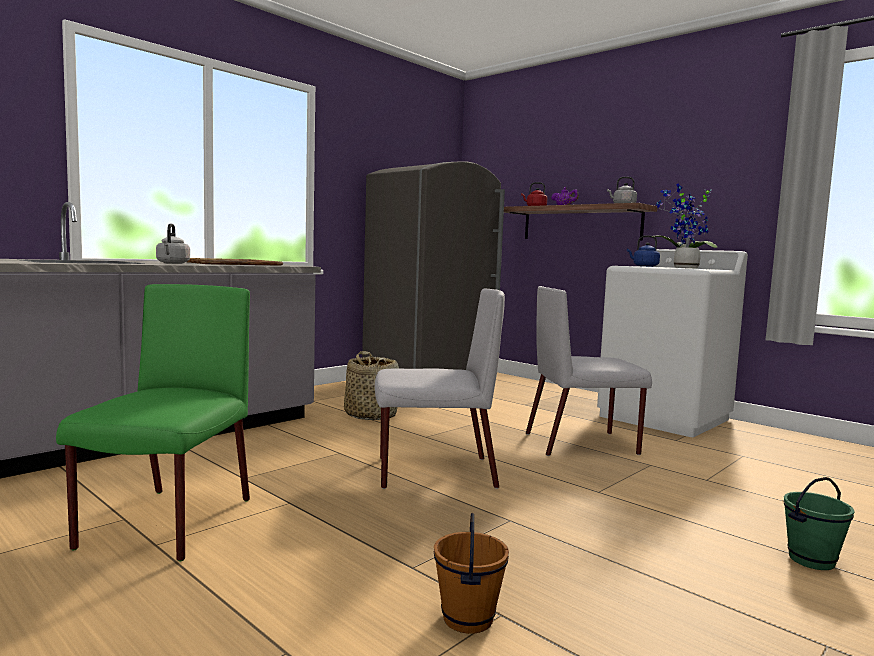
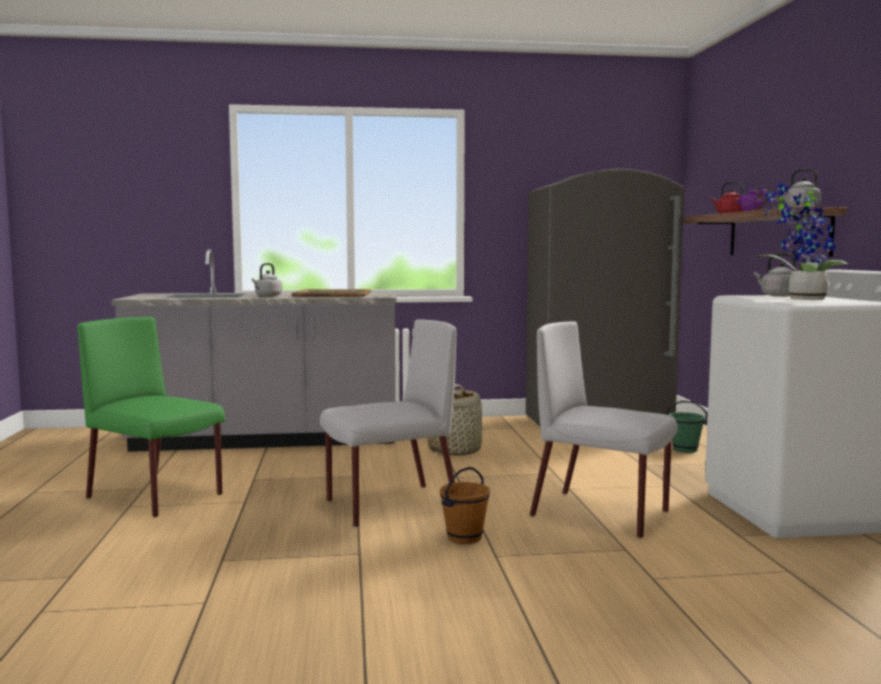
camera: 40 degrees right, 0 degrees up
(167, 524) = (156, 496): green chair -> green chair turned 105 degrees counterclockwise
(433, 473) = (389, 506): grey chair -> grey chair turned 60 degrees counterclockwise
(467, 619) = (181, 597): brown bucket -> brown bucket (464, 537)
(644, 266) = (777, 296): blue kettle -> grey kettle
(812, 561) = (548, 670): green bucket -> green bucket (685, 450)

